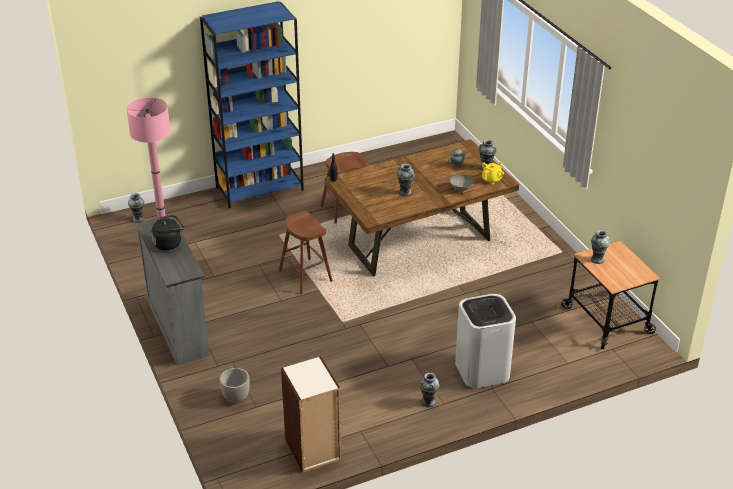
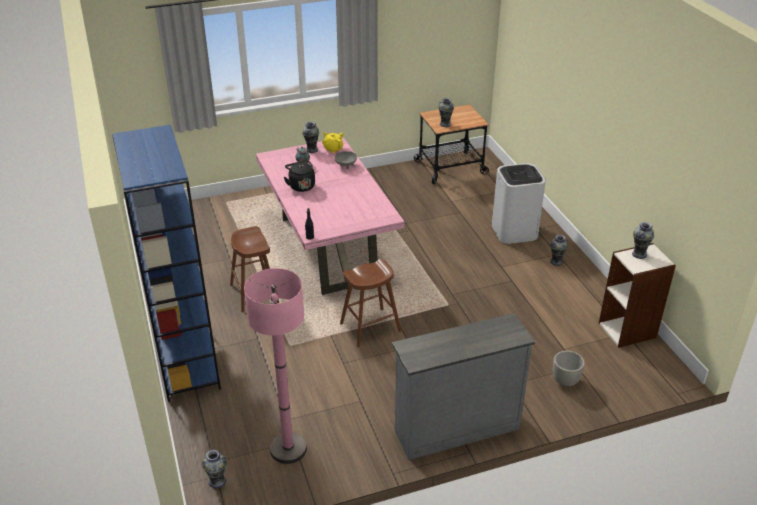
camera: 85 degrees left, 0 degrees up
(169, 243) = (453, 341): black kettle -> black kettle (301, 186)
(405, 192) = (345, 195): vase -> vase (639, 254)
(418, 244) = (329, 250): brown dining table -> pink dining table

